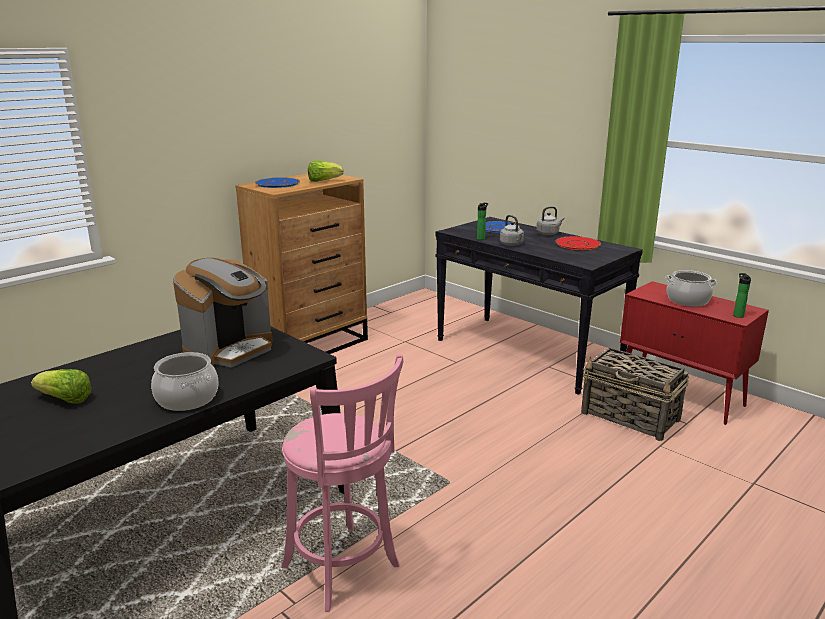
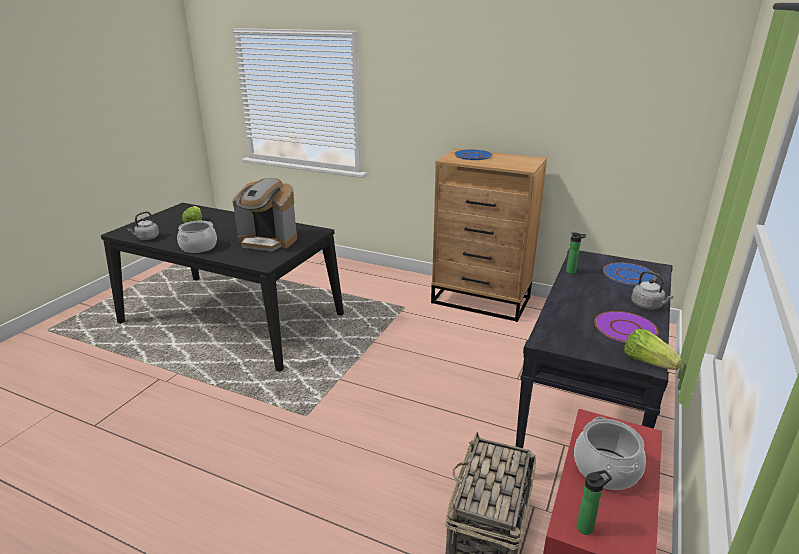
camera: 70 degrees right, 5 degrees up
(323, 181) = (502, 164): lettuce -> lettuce (647, 362)
(344, 570) = (196, 391): pink stool -> none
(512, 244) = (570, 290): grey kettle -> grey kettle (146, 238)
(577, 244) = (624, 328): red plate -> purple plate

